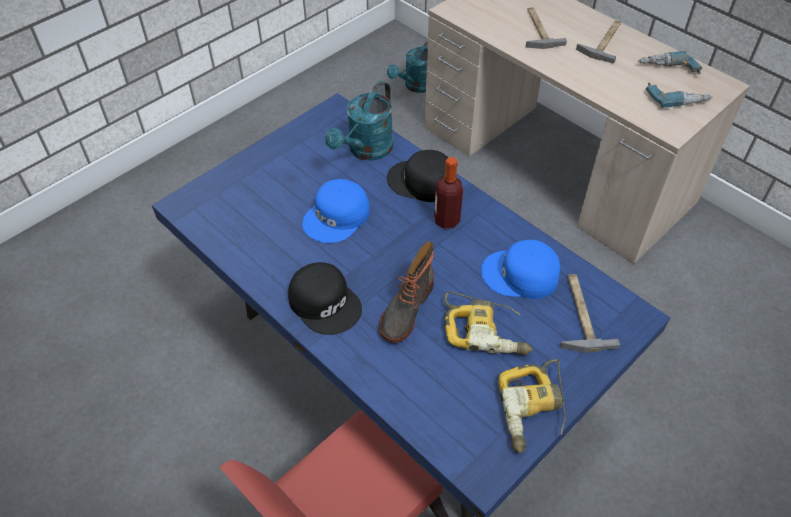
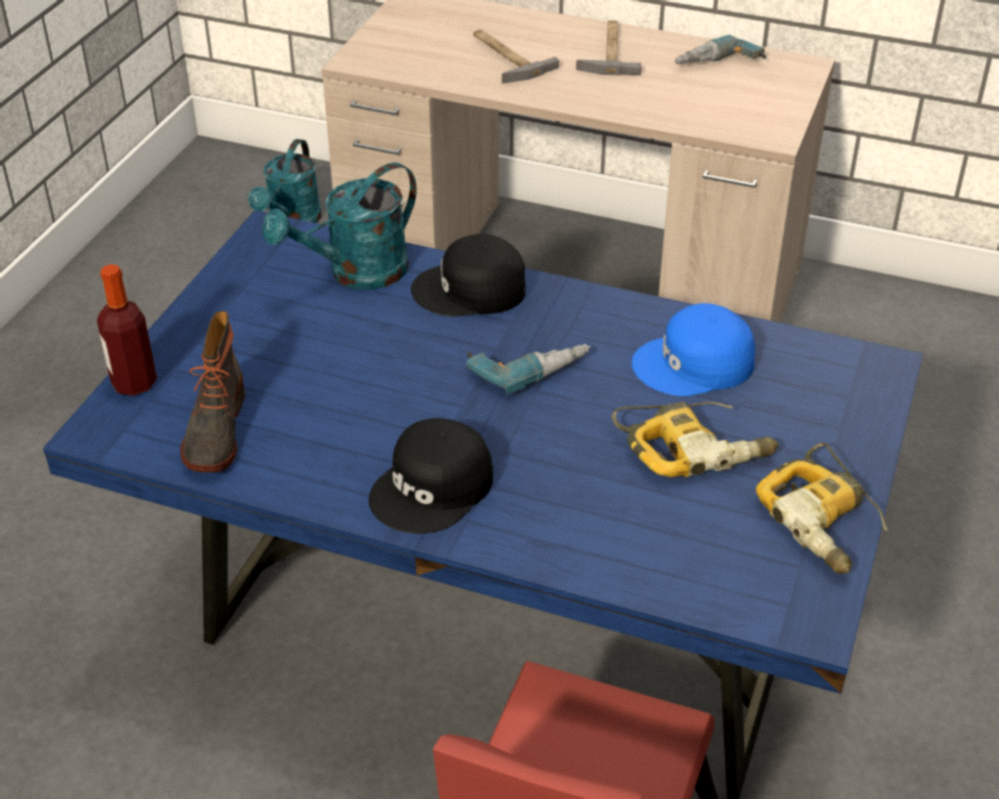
camera: 25 degrees left, 10 degrees down
(325, 302) = (433, 488): black cap -> black cap turned 105 degrees clockwise
(337, 217) = (373, 372): blue cap -> none
(366, 151) = (356, 274): turquoise watering can -> turquoise watering can turned 45 degrees clockwise
(405, 309) = (561, 458): boot -> boot (214, 431)
(446, 220) = (542, 328): bottle -> bottle (134, 383)
(579, 314) = (805, 386): hammer -> none
(676, 98) = (752, 96): power drill -> power drill (527, 366)

